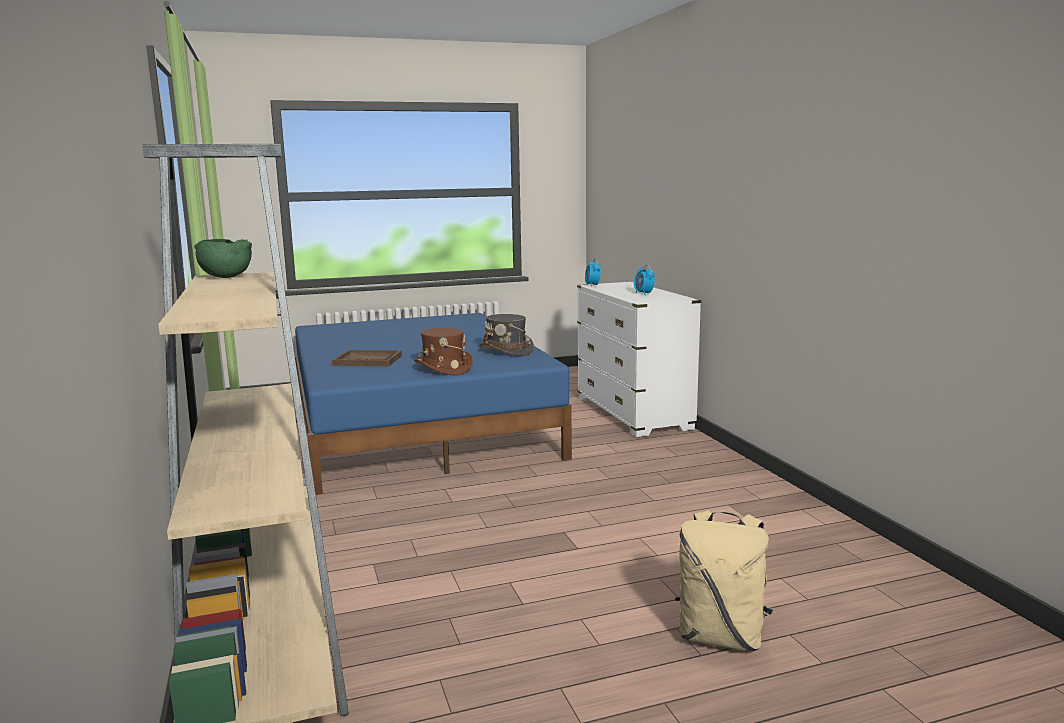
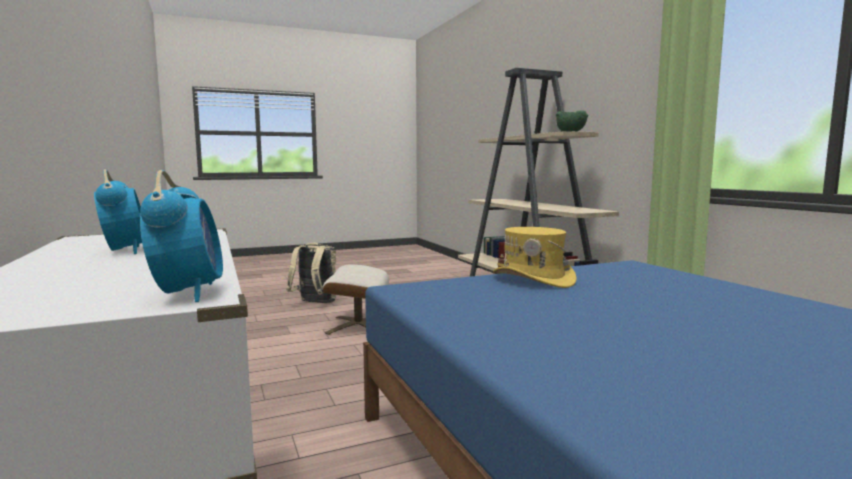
camera: 175 degrees right, 5 degrees down
(368, 360) = (671, 290): brown tray -> none
(443, 368) = (533, 279): brown hat -> yellow hat
(506, 351) = (471, 310): grey hat -> none
(607, 562) = (358, 325): none -> beige ottoman

